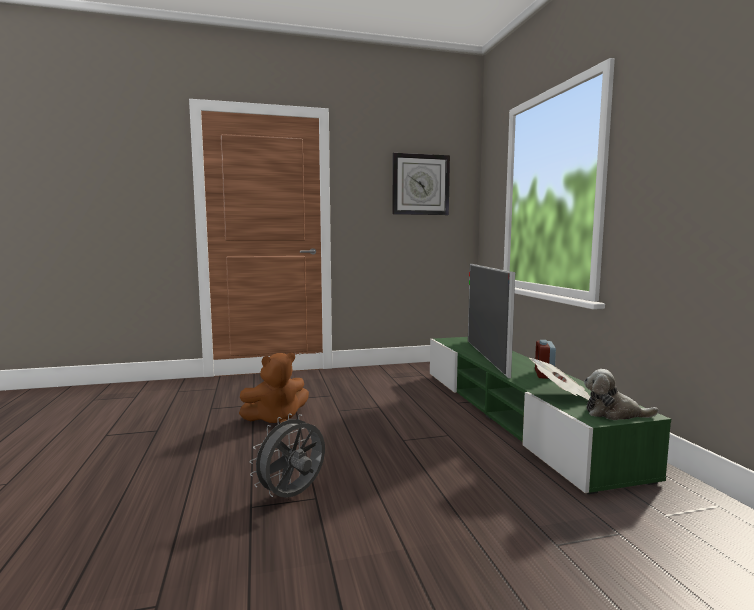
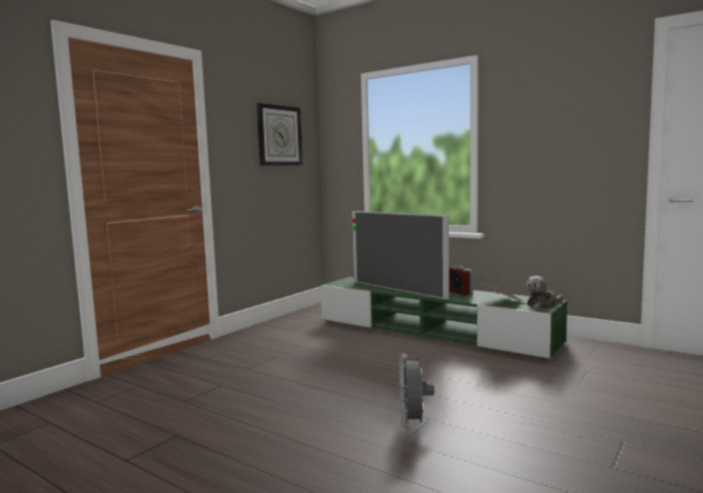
camera: 40 degrees left, 0 degrees up
(276, 418) = (272, 387): brown plush toy -> none

